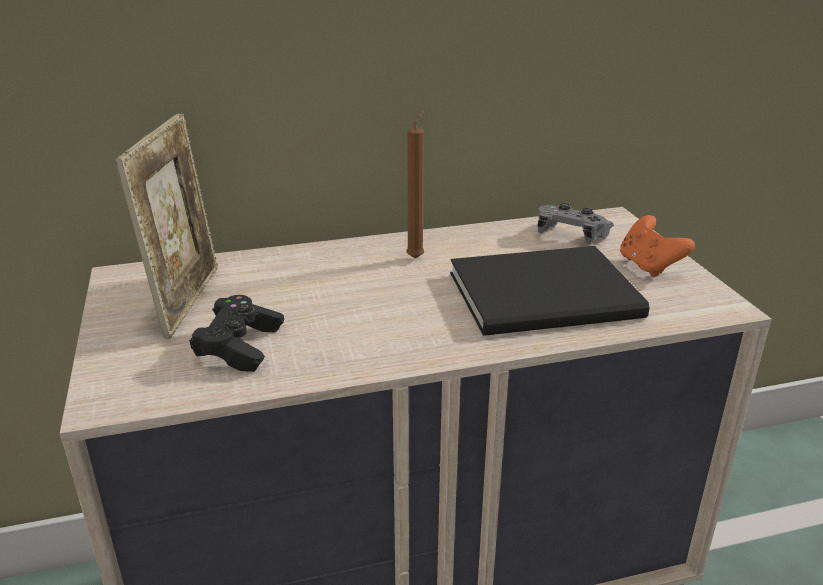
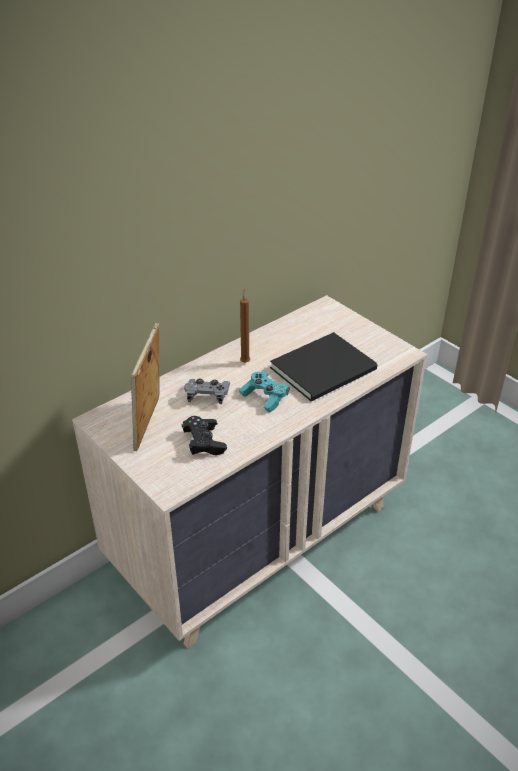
camera: 25 degrees left, 10 degrees up
(187, 300) = (150, 424): picture frame -> picture frame turned 150 degrees counterclockwise
(405, 310) = (265, 397): none -> turquoise game controller
(571, 236) = (313, 324): grey game controller -> grey game controller (207, 396)
(649, 266) = (361, 336): orange game controller -> none

